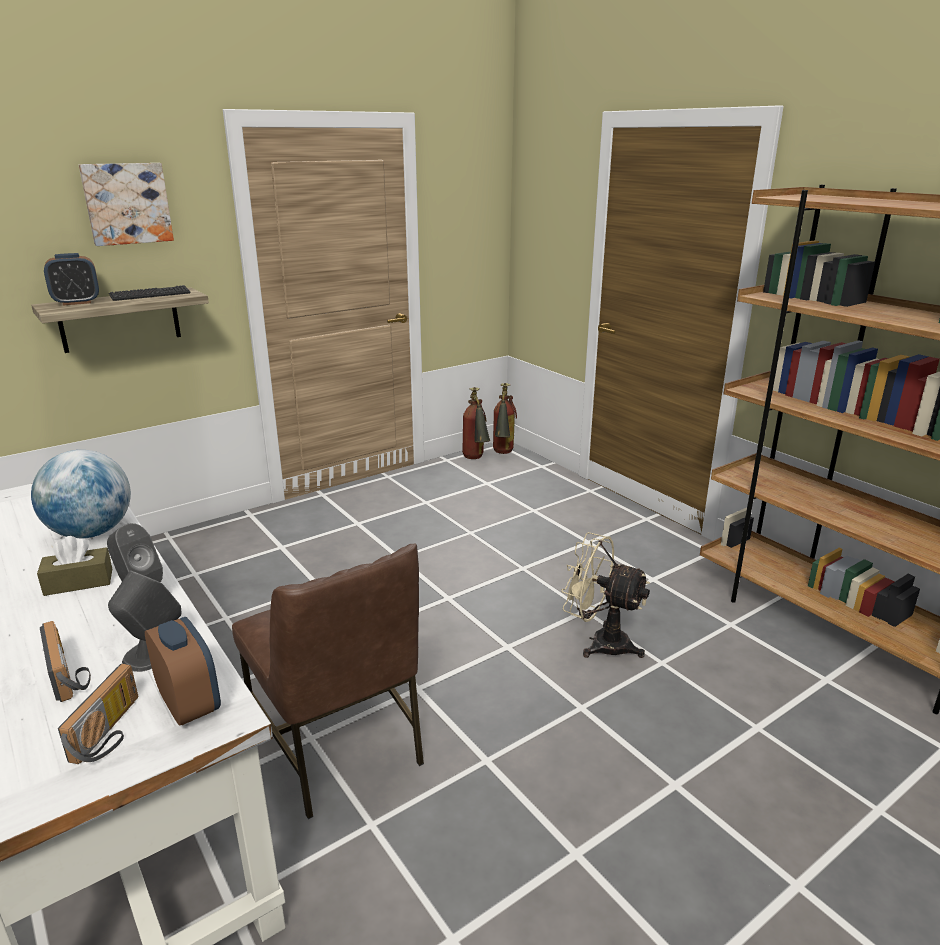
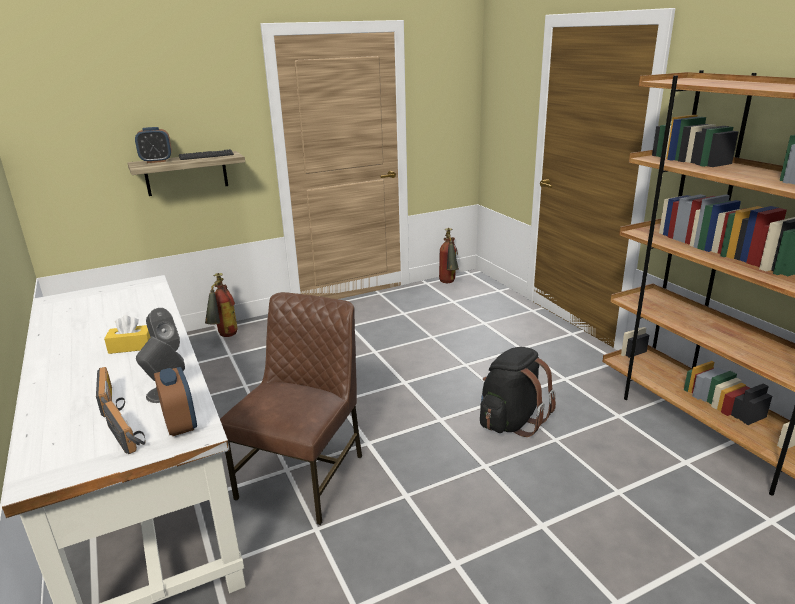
camera: 10 degrees right, 0 degrees up
(78, 582) = (131, 346): brown tissue box -> yellow tissue box
(91, 533) = (146, 316): globe -> none
(111, 732) = (129, 437): radio -> radio turned 60 degrees counterclockwise
(127, 203) = (192, 92): picture -> none
(338, 745) = (304, 476): brown chair -> brown chair turned 135 degrees counterclockwise
(502, 454) = (470, 280): fire extinguisher -> fire extinguisher (224, 337)
(600, 642) = (511, 421): beige fan -> black backpack

